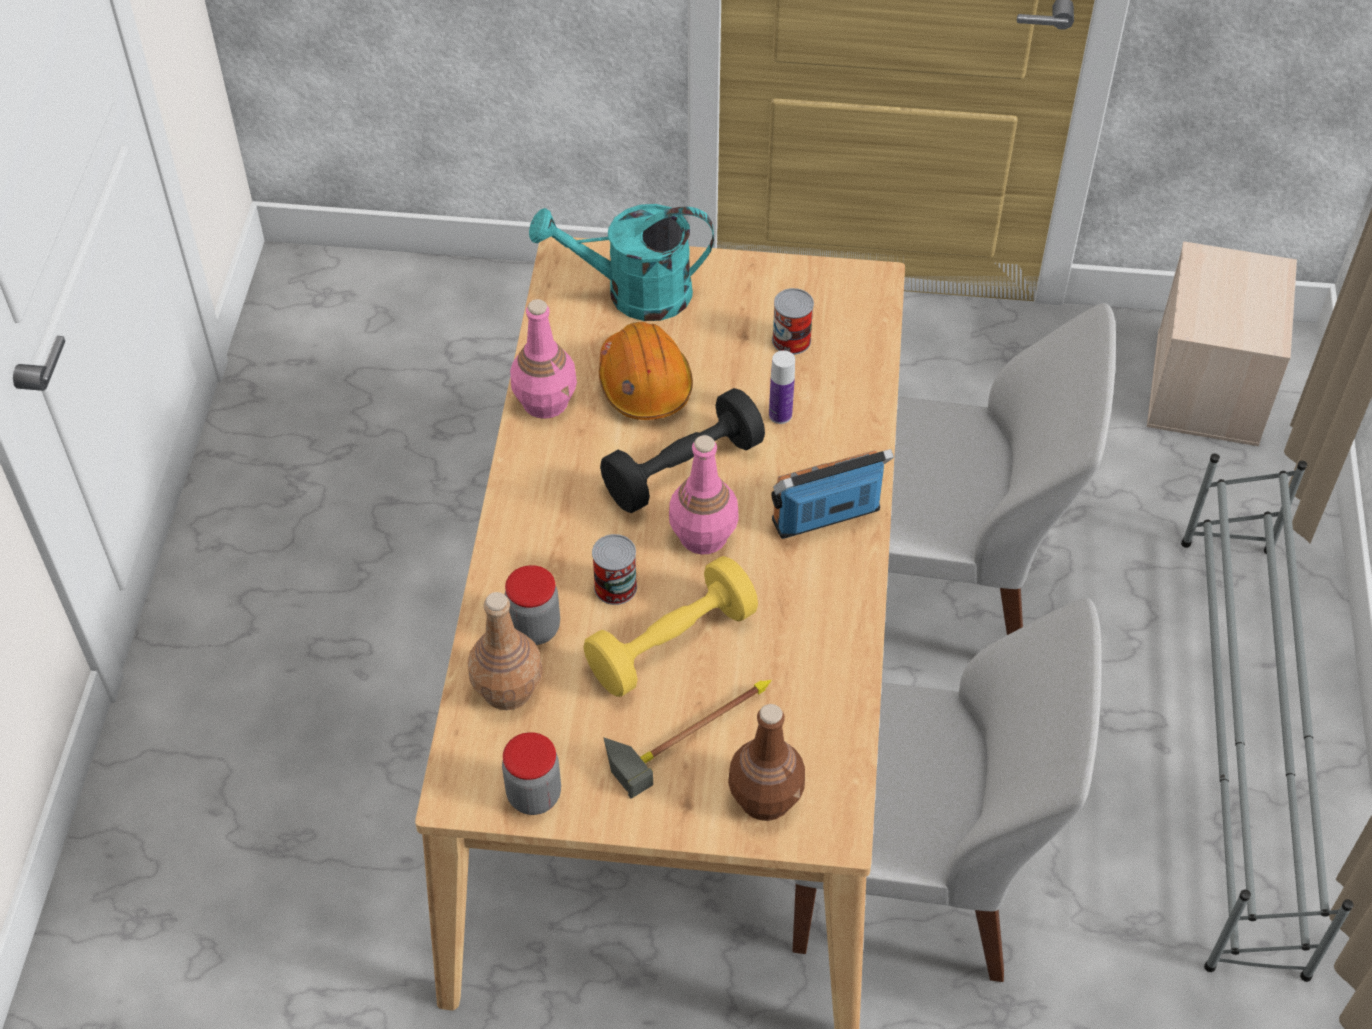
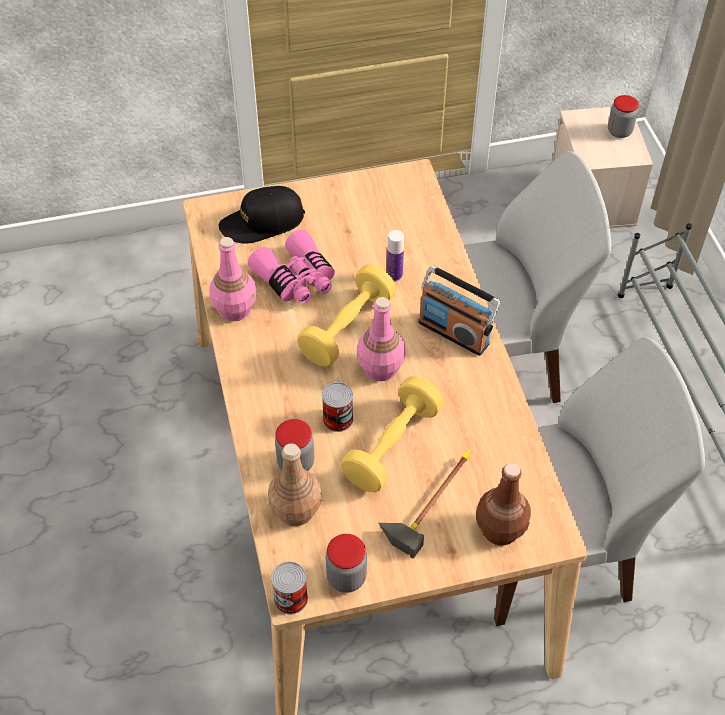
camera: 20 degrees left, 0 degrees up
(633, 293) = (262, 222): turquoise watering can -> black cap
(644, 383) = (296, 279): orange hard hat -> pink binoculars
(683, 469) = (347, 328): black dumbbell -> yellow dumbbell
(791, 340) = (379, 225): can -> can (290, 598)
(826, 516) = (454, 332): radio -> radio turned 105 degrees counterclockwise
(1260, 295) = (619, 131): none -> jar

